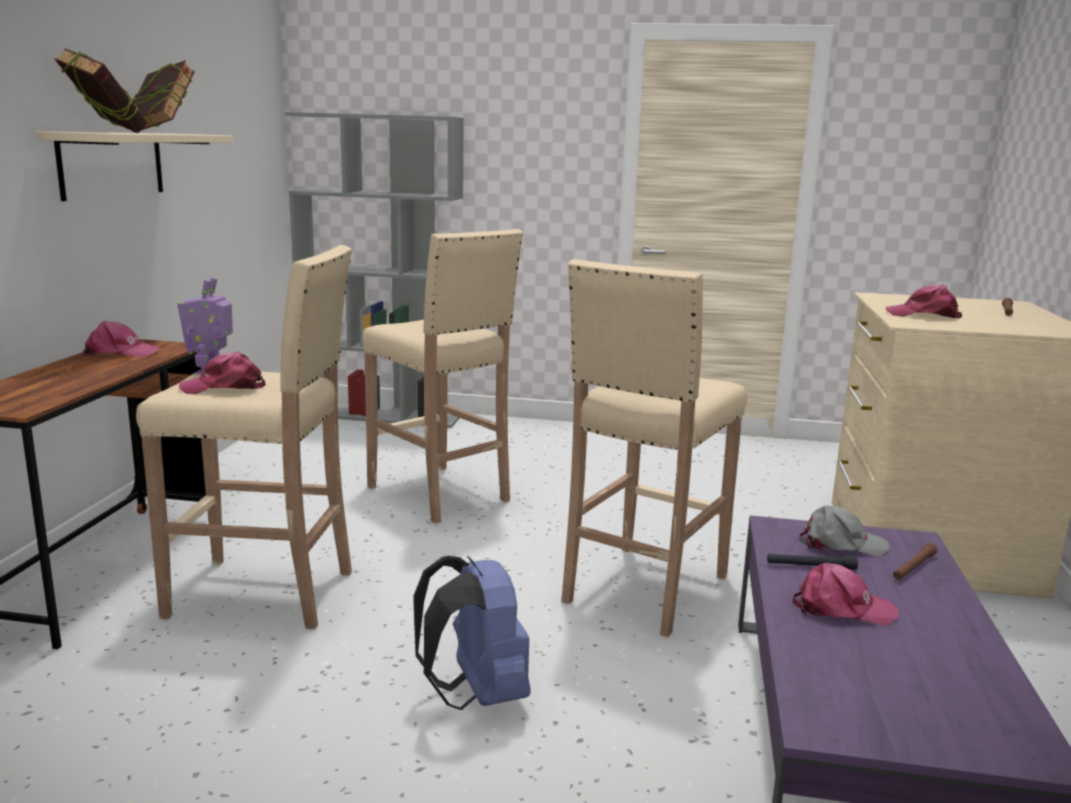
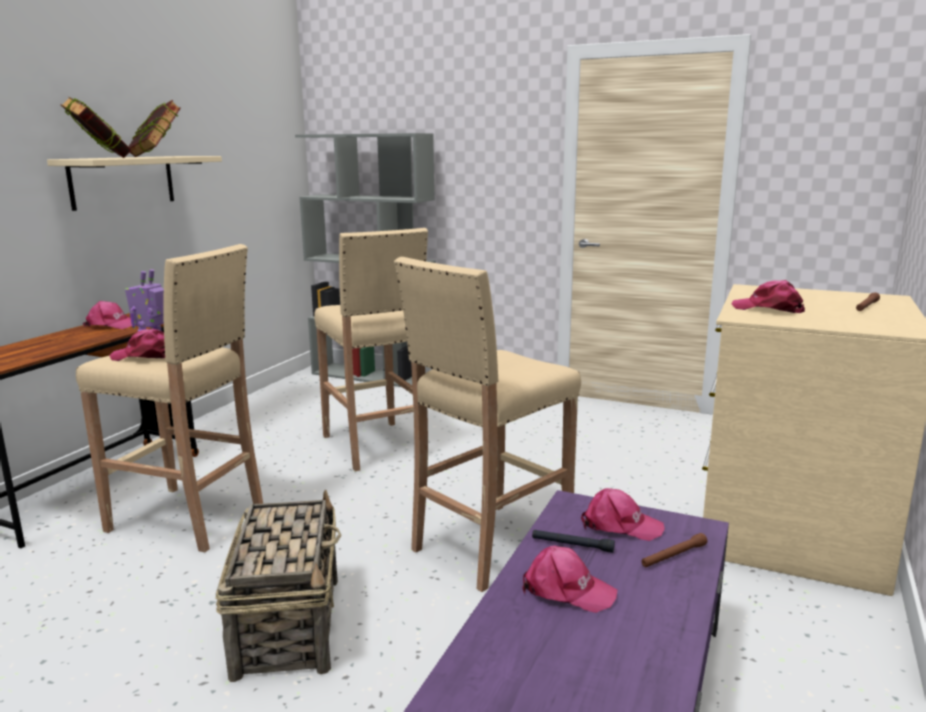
camera: 15 degrees right, 0 degrees up
(476, 695) = (289, 624): blue backpack -> basket
(841, 544) = (620, 525): grey cap -> pink cap

